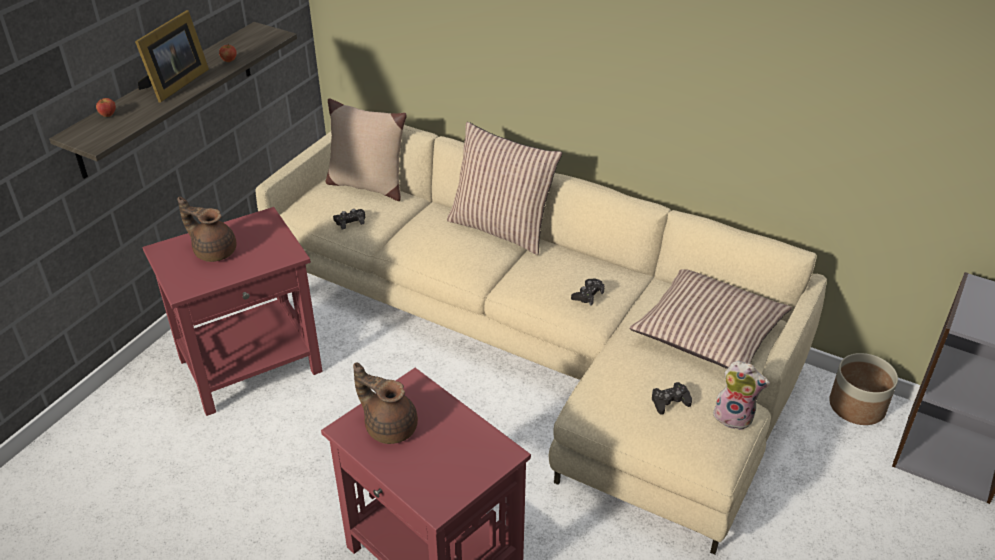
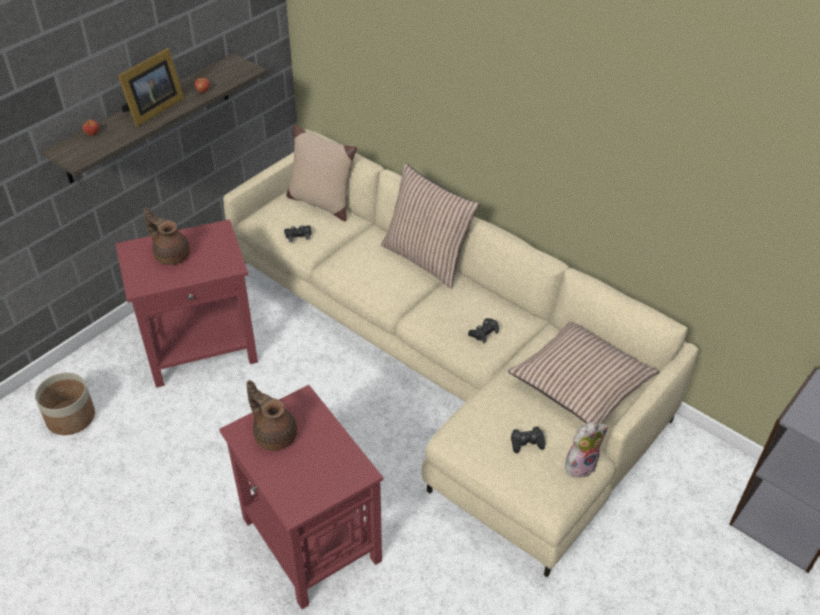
camera: 10 degrees right, 5 degrees up
(734, 416) = (580, 464): plush toy -> plush toy turned 60 degrees counterclockwise
(857, 406) = (715, 463): planter -> planter (71, 417)

